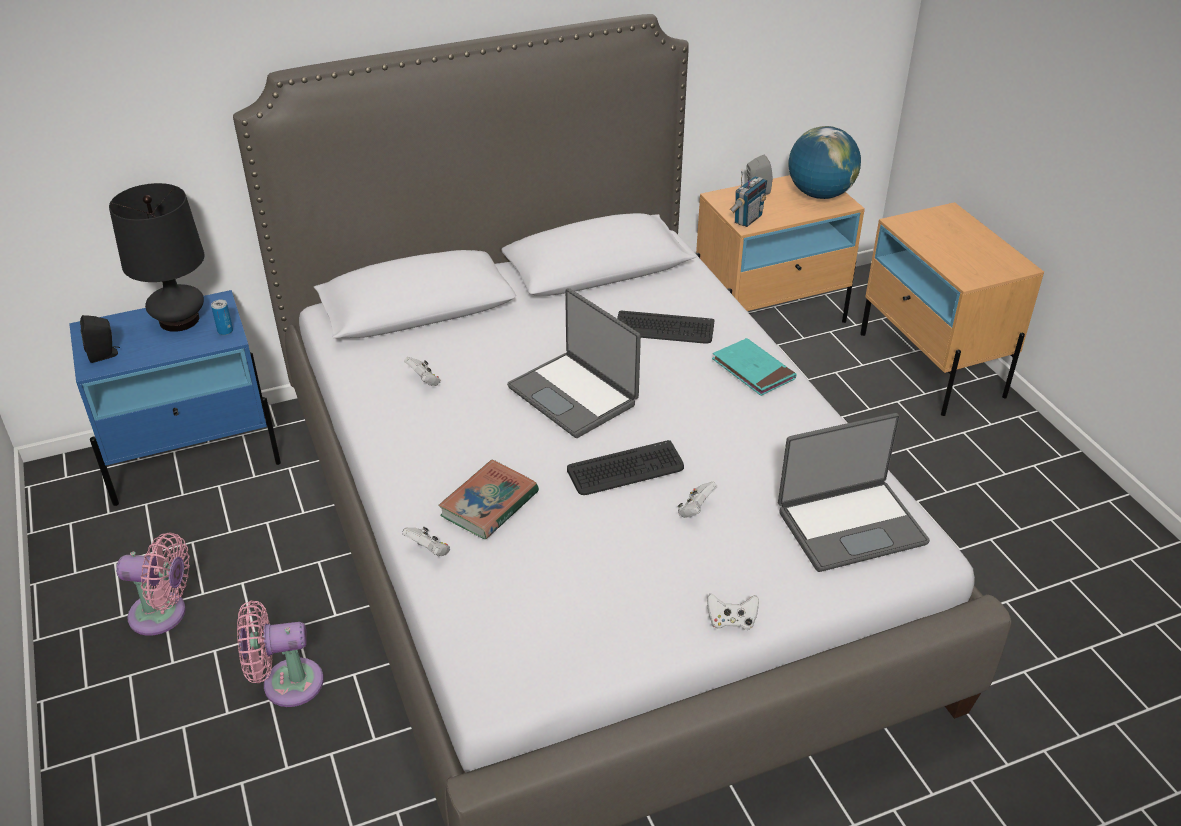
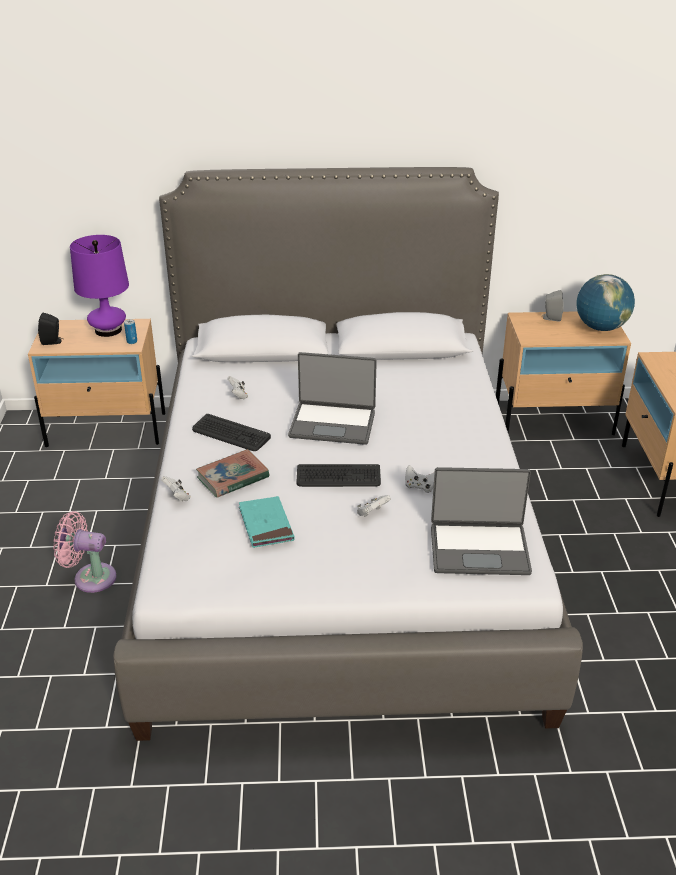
camera: 20 degrees right, 5 degrees down
(163, 614) = (40, 517): pink fan -> none
(179, 320) = (108, 330): black table lamp -> purple table lamp
(194, 458) = (107, 429): blue nightstand -> beige nightstand
(574, 395) = (333, 424): laptop -> laptop turned 60 degrees counterclockwise
(664, 329) = (424, 395): keyboard -> keyboard (230, 434)
(731, 621) = (352, 588): white game controller -> white game controller (420, 487)
(747, 219) = (532, 335): radio -> none
(753, 370) = (472, 434): turquoise book -> turquoise book (266, 524)

